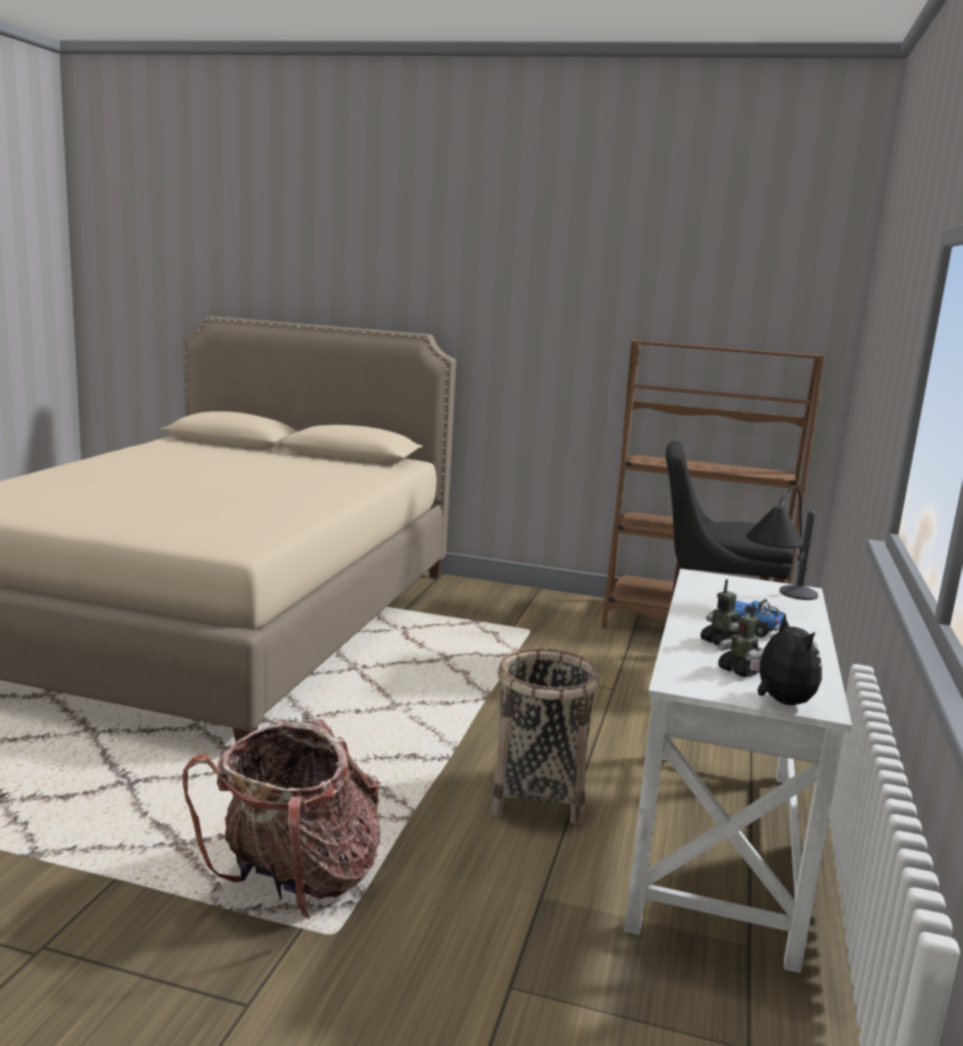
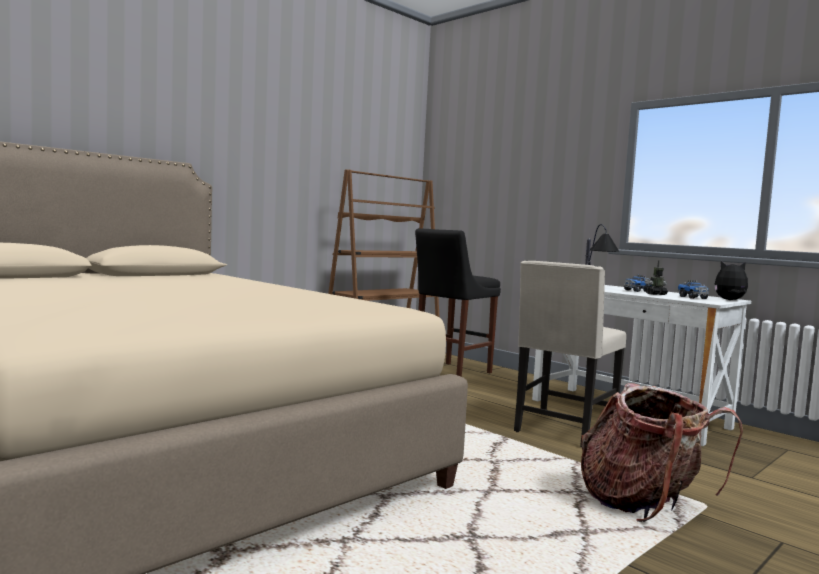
camera: 60 degrees left, 10 degrees down
(538, 795) = (563, 430): basket -> beige chair
(740, 670) = (692, 297): toy robot -> toy truck

